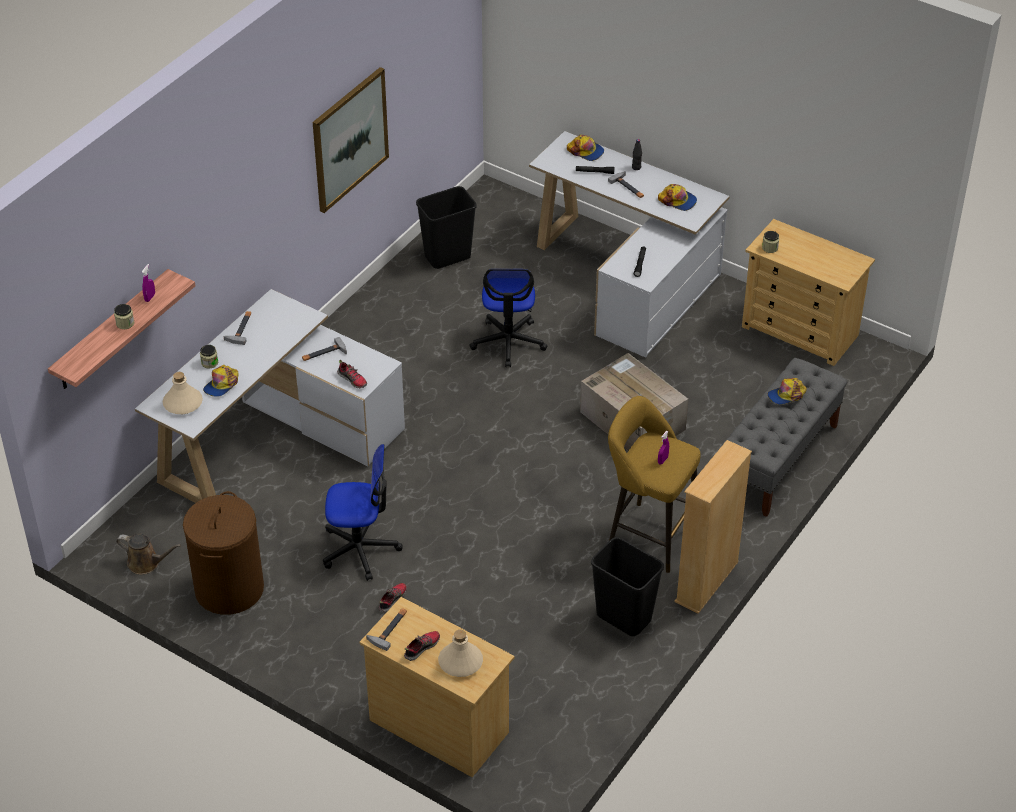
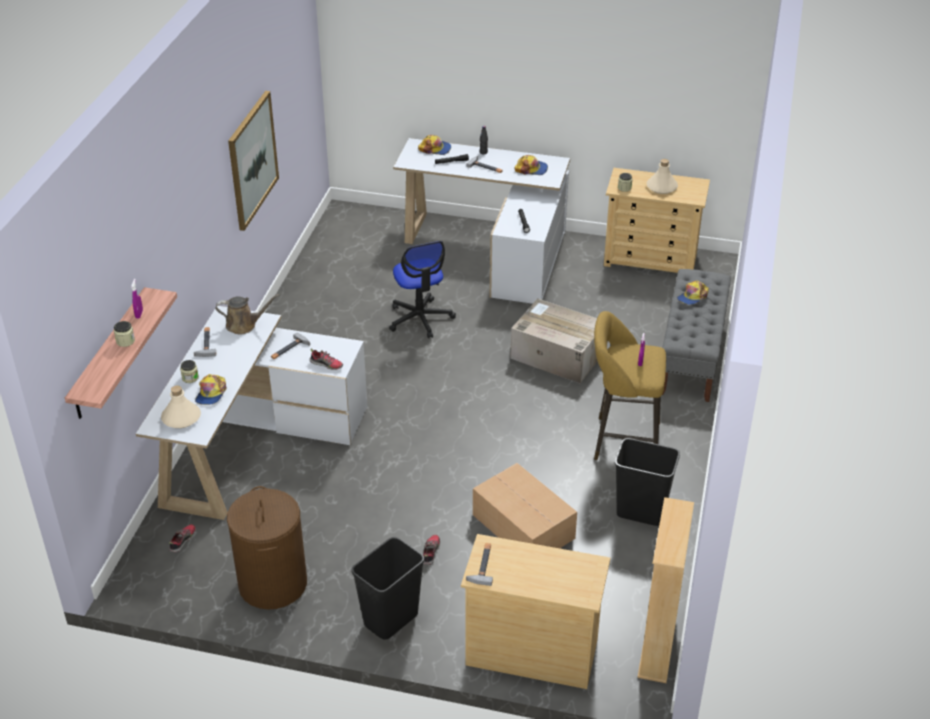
camera: 20 degrees left, 5 degrees down
(146, 563) = (180, 582): brown watering can -> brown watering can (244, 325)
(360, 549) = (378, 516): office chair -> none
(421, 648) = (522, 574): shoe -> shoe (182, 541)
(447, 256) = (333, 265): black trash can -> black trash can (390, 619)
(460, 662) = (565, 576): beige bottle -> beige bottle (661, 187)
(496, 600) = (524, 527): none -> cardboard box
(707, 582) = (692, 465): beige bookcase -> beige bookcase (657, 647)

